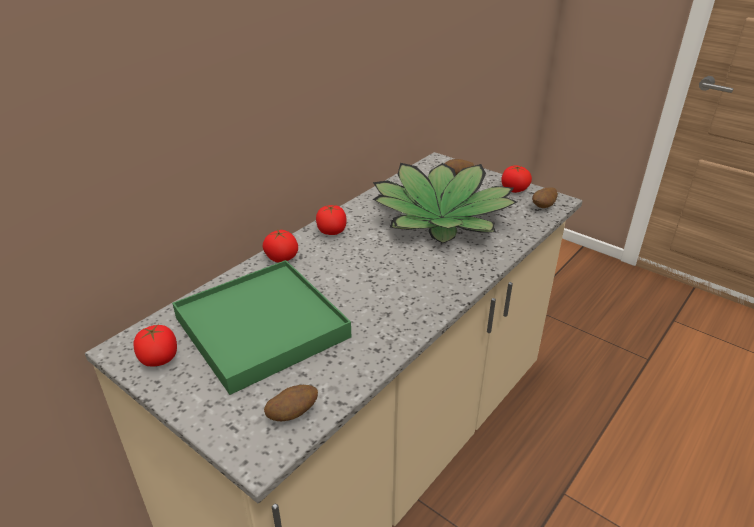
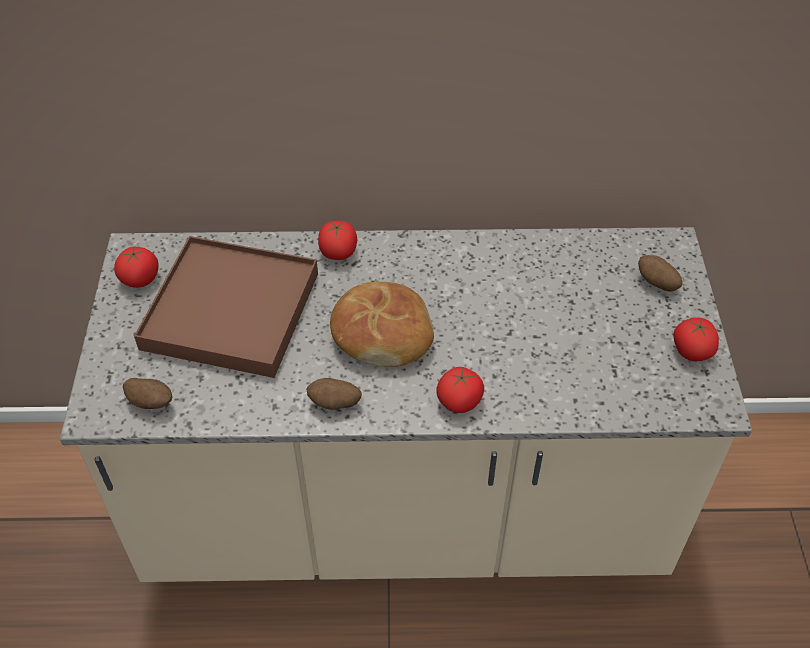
camera: 50 degrees right, 15 degrees up
(262, 327) = (231, 310): green tray -> brown tray
(331, 231) = (419, 255): tomato -> tomato (459, 401)
(374, 274) = (382, 333): none -> bread
(441, 217) = (547, 321): potted plant -> none
(543, 207) = (682, 400): potato -> potato (334, 404)

